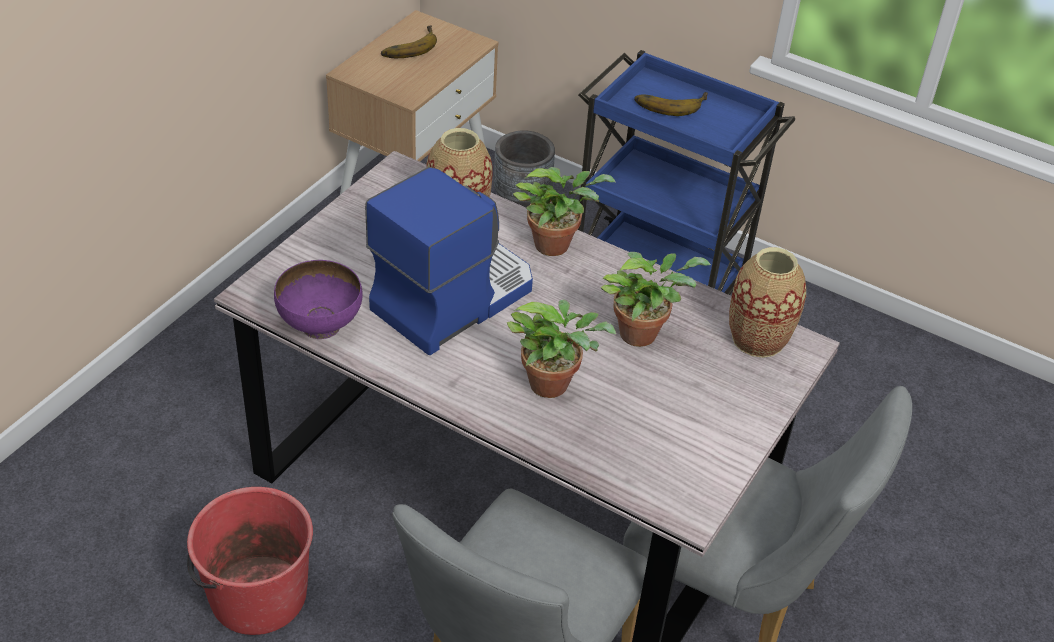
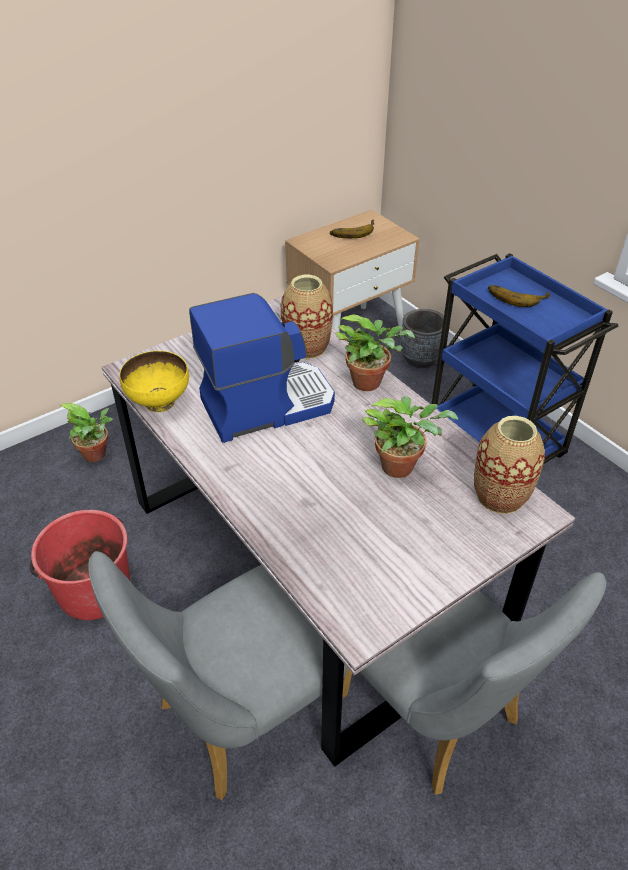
camera: 25 degrees right, 0 degrees up
(319, 326) = (159, 402): purple bowl -> yellow bowl
(554, 384) = (306, 489): potted plant -> potted plant (97, 455)

